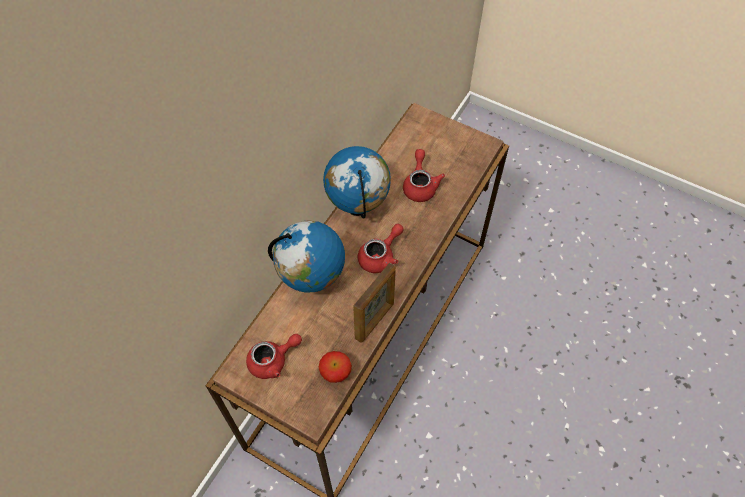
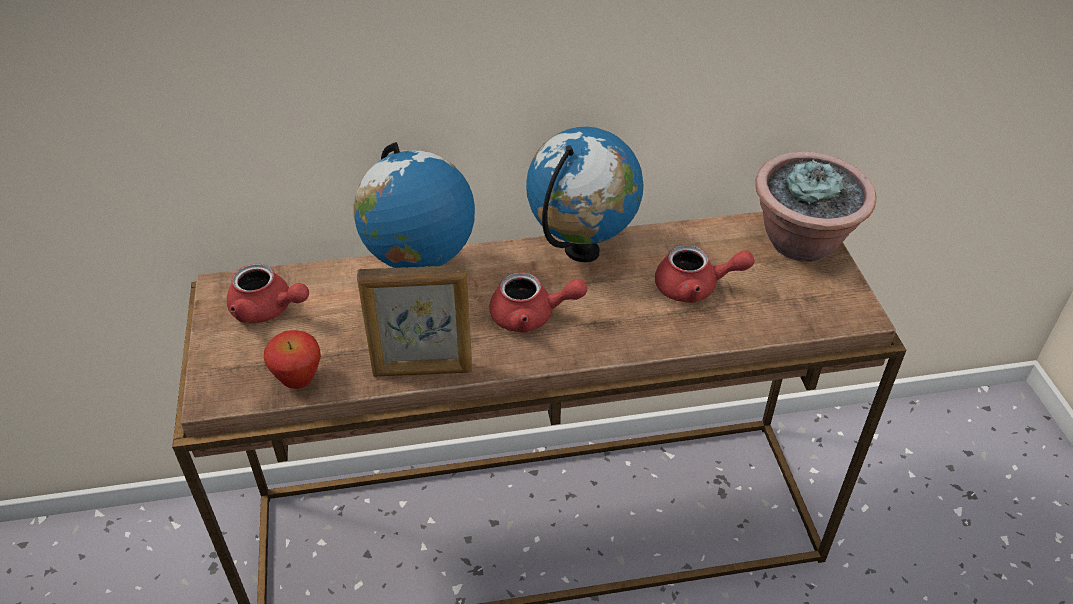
camera: 50 degrees right, 15 degrees down
(420, 185) = (695, 288): red teapot -> red teapot turned 45 degrees clockwise
(430, 128) = (802, 242): none -> potted plant

